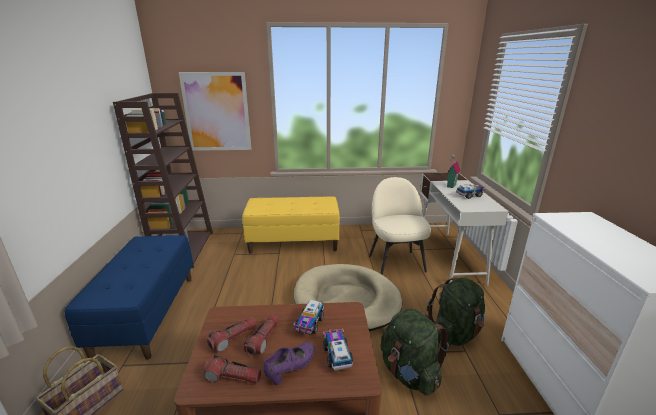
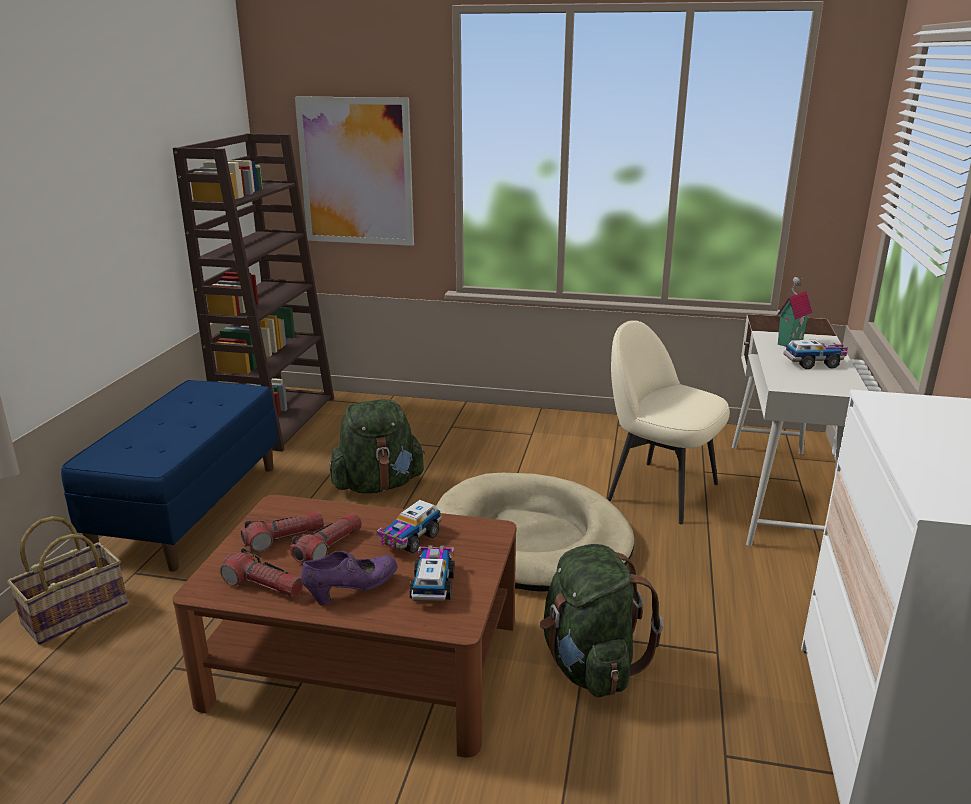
camera: 15 degrees right, 0 degrees up
(294, 242) = (474, 431): yellow bench -> none
(396, 262) = (660, 490): beige chair -> beige chair turned 60 degrees counterclockwise
(455, 334) = (712, 623): green backpack -> green backpack (378, 485)

